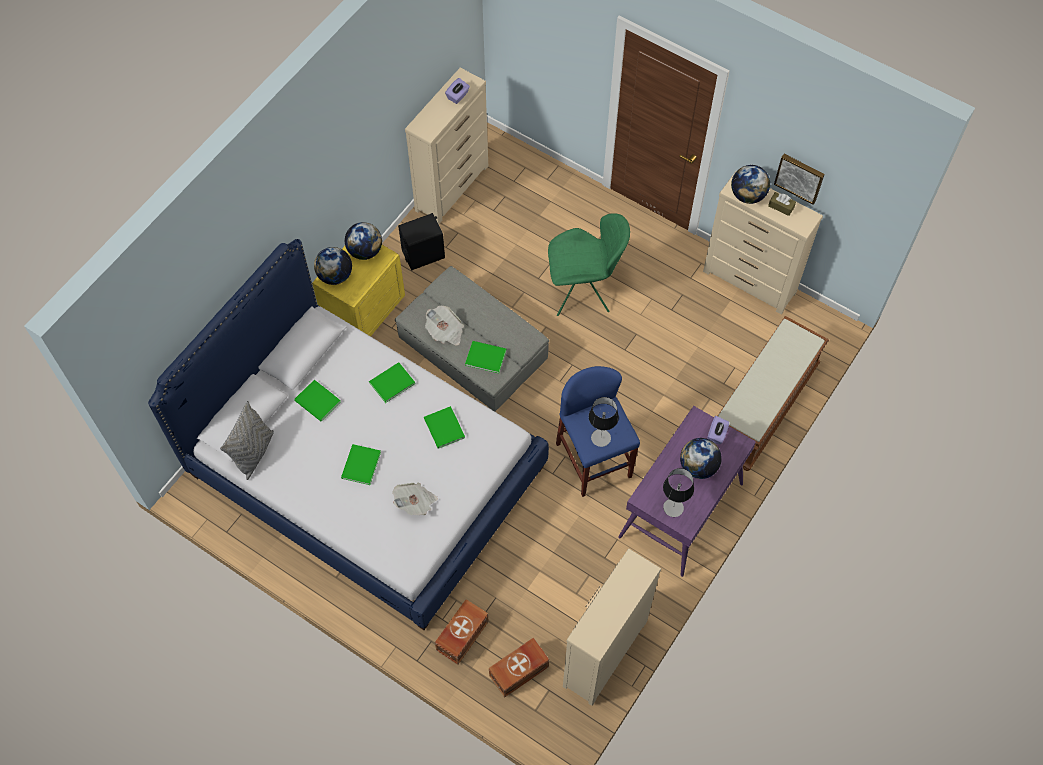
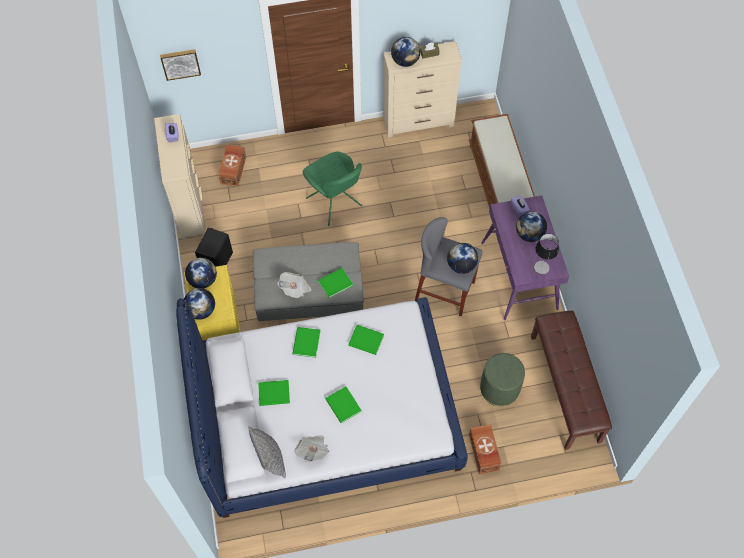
camera: 45 degrees left, 0 degrees up
(415, 503) = (399, 396): newspaper -> newspaper (313, 450)
(520, 671) = (534, 440): brown storage box -> brown storage box (234, 170)
(542, 594) = (499, 388): none -> green ottoman
(583, 292) = (335, 203): green chair -> green chair turned 105 degrees clockwise
(594, 460) = (445, 291): blue stool -> grey stool
(601, 438) = (461, 265): table lamp -> globe
(604, 654) = (566, 388): beige dresser -> brown bench
(800, 177) = (430, 26): picture -> picture (180, 63)

